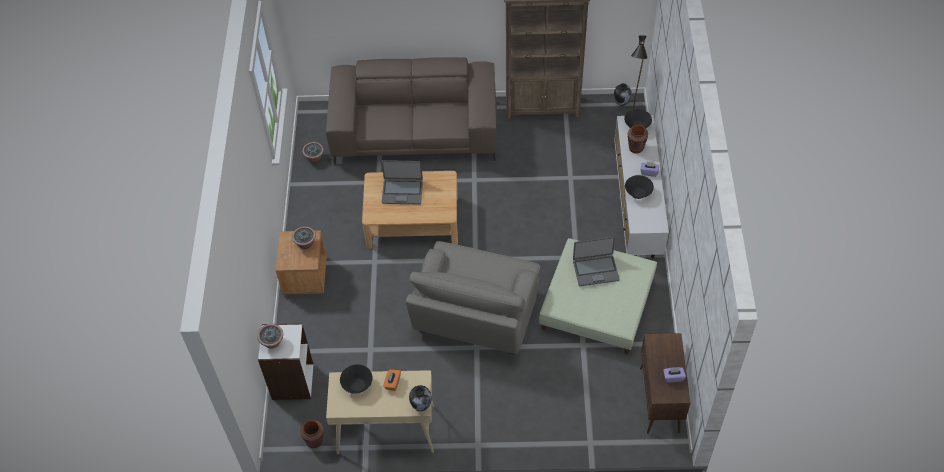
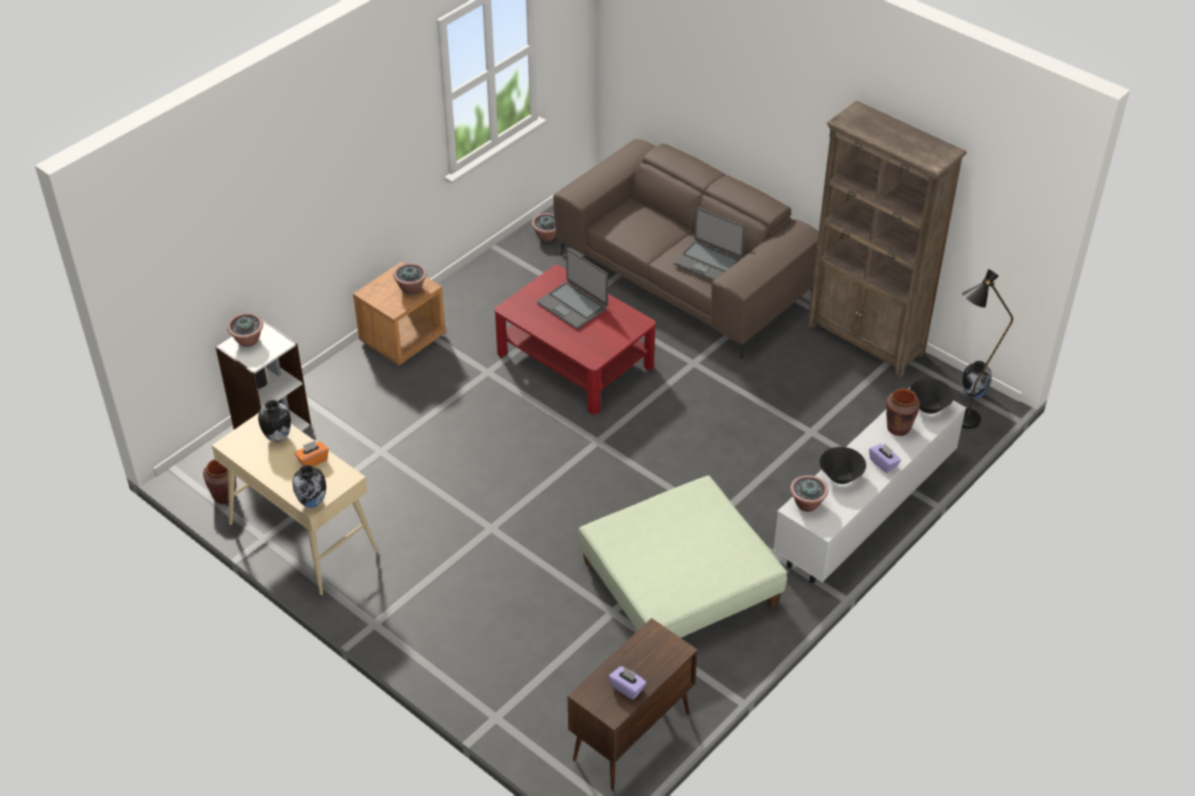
camera: 40 degrees right, 10 degrees down
(357, 385) = (277, 437): black bowl -> vase
(412, 221) = (575, 360): beige coffee table -> red coffee table
(475, 315) = (529, 496): grey armchair -> none
(595, 270) = (697, 527): laptop -> laptop (708, 262)
(639, 219) = (807, 504): none -> potted plant

